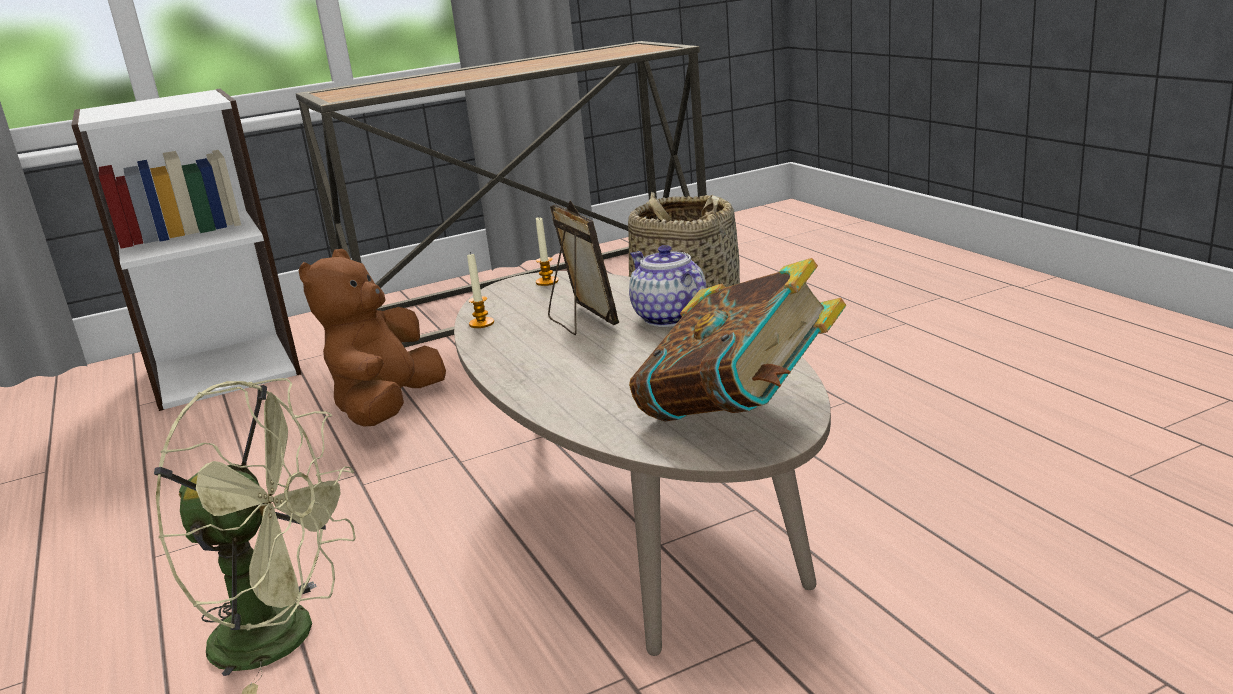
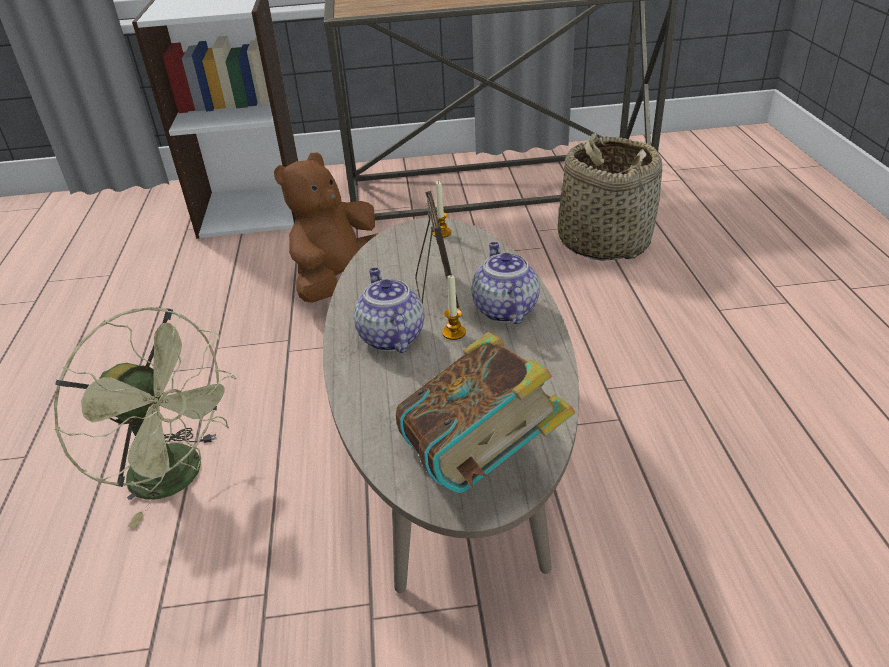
camera: 20 degrees right, 15 degrees up
(481, 323) = (365, 271): candle -> candle (454, 332)
(557, 360) = (390, 336): none -> teapot

